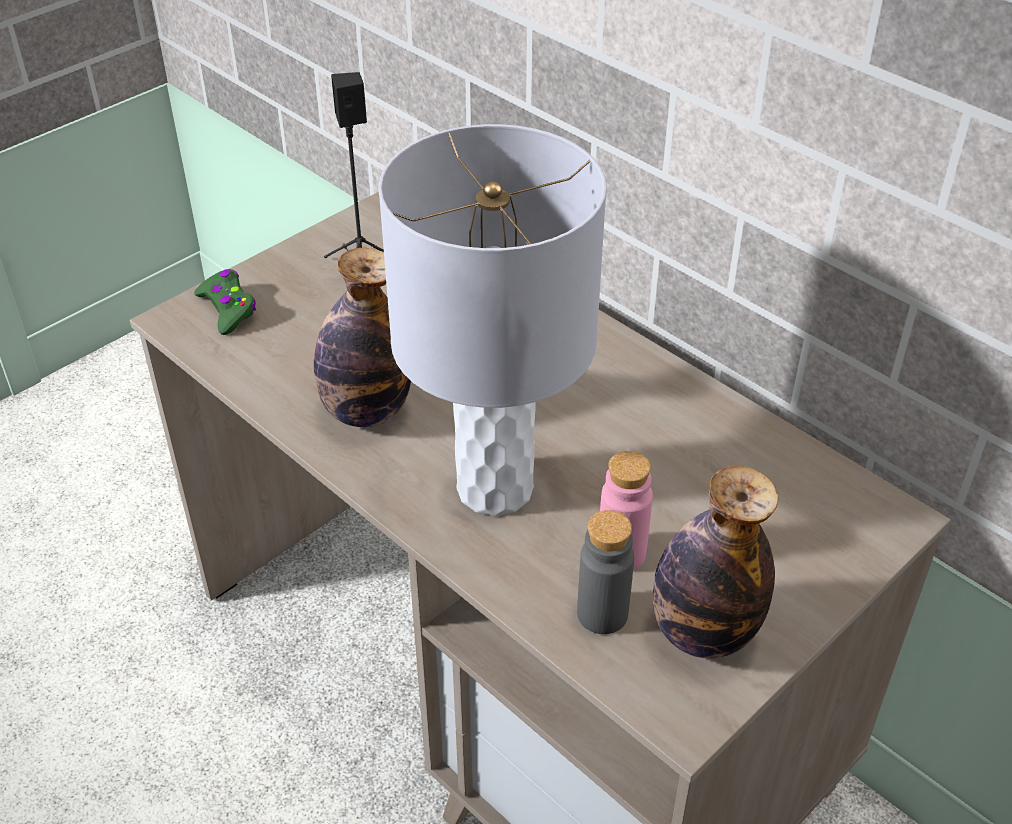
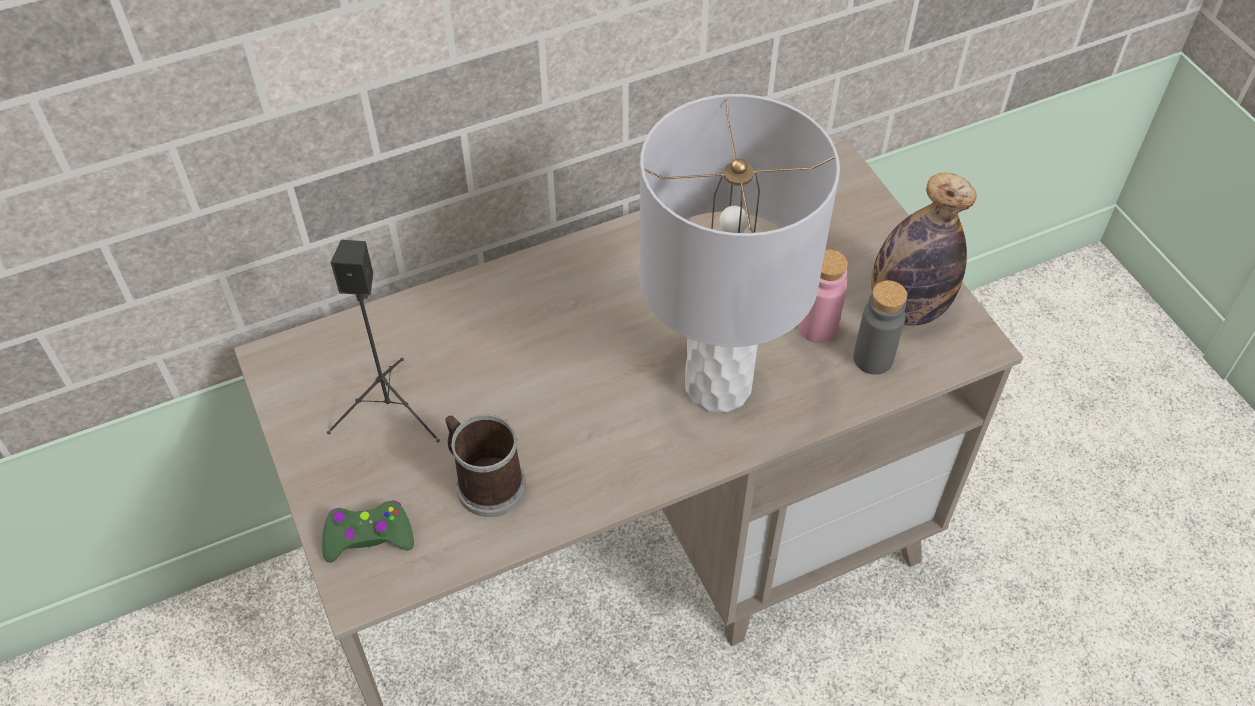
camera: 70 degrees left, 10 degrees up
(308, 358) = (484, 482): none -> mug
(366, 411) = (582, 453): bottle -> none

